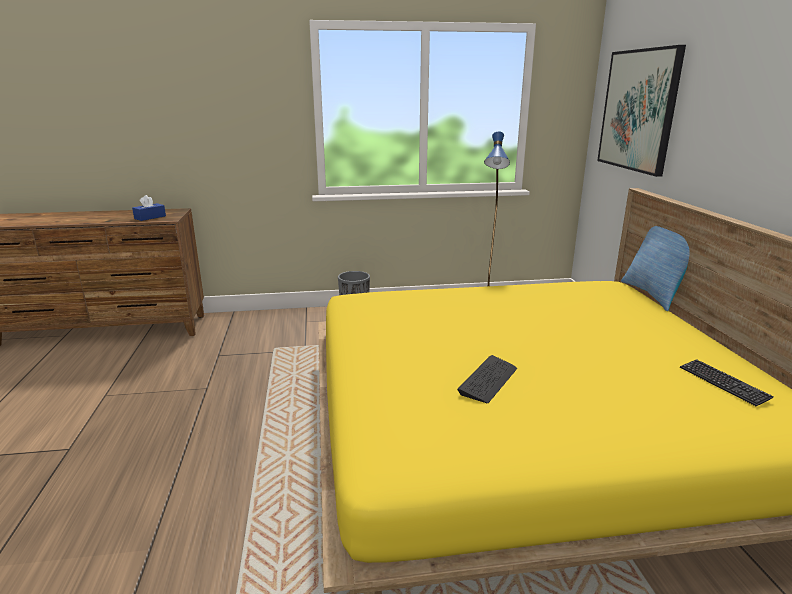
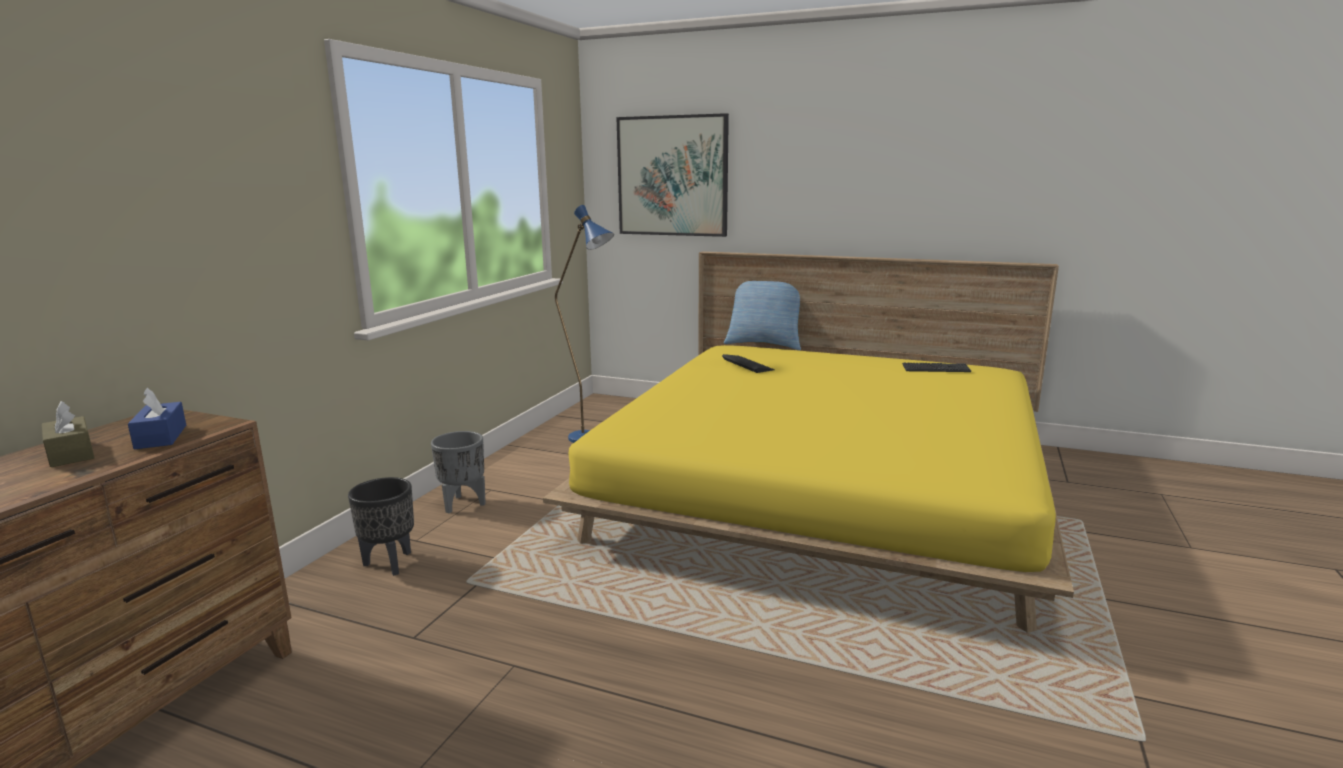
camera: 60 degrees left, 5 degrees down
(127, 215) = (71, 453): none -> brown tissue box
(278, 325) = (389, 564): none -> black planter
(488, 380) = (886, 421): keyboard -> keyboard (747, 364)

